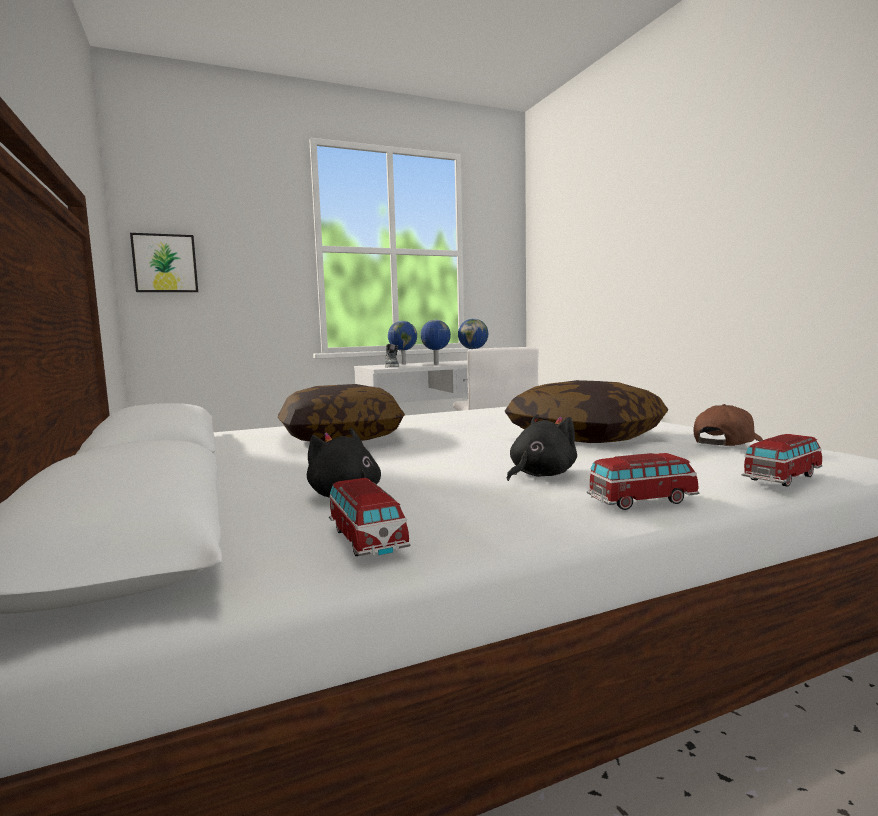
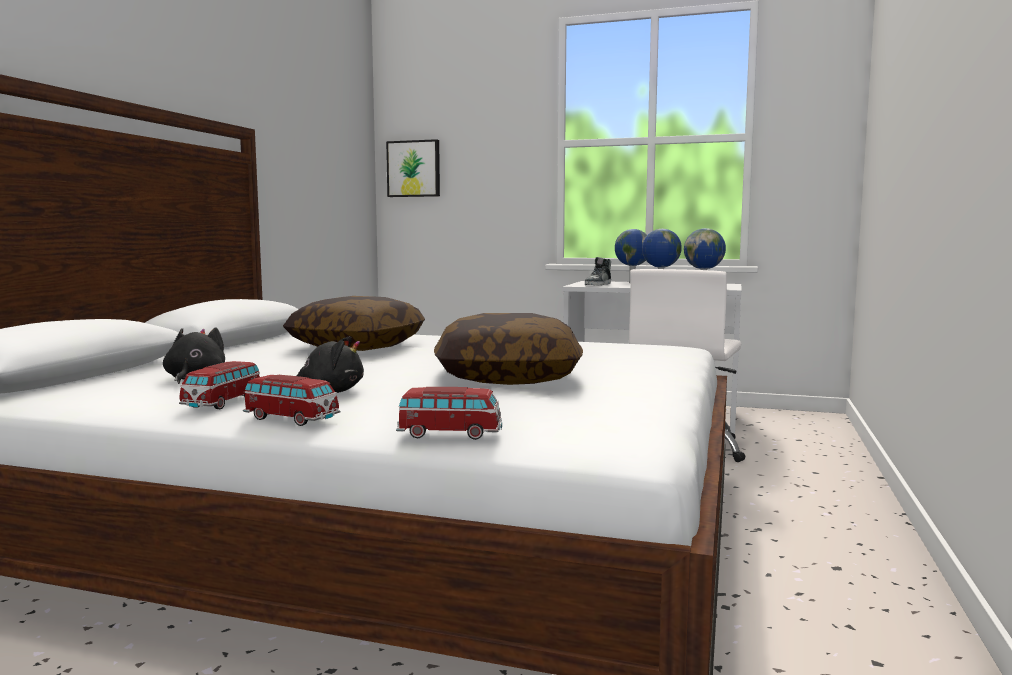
camera: 40 degrees right, 0 degrees up
(366, 540) = (109, 398): toy car -> toy car (222, 403)
(726, 442) = (566, 403): brown cap -> none

